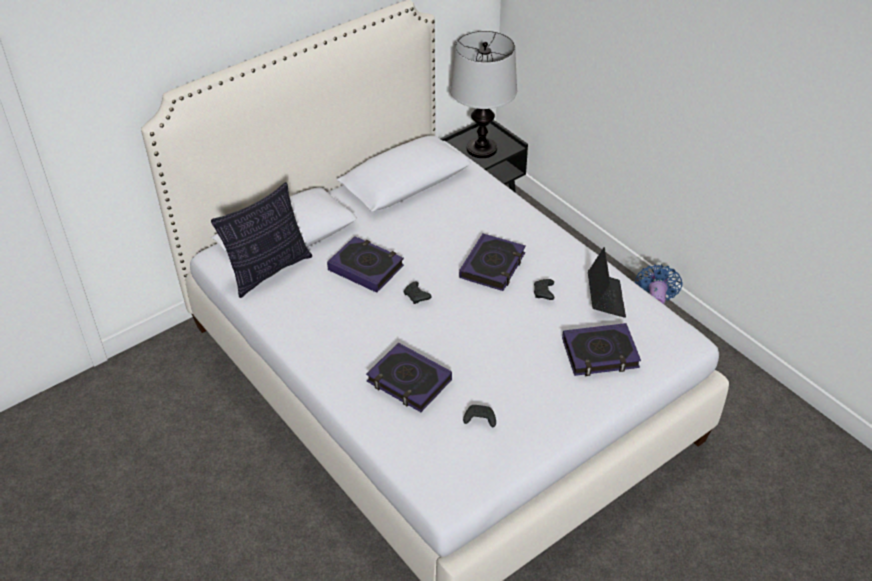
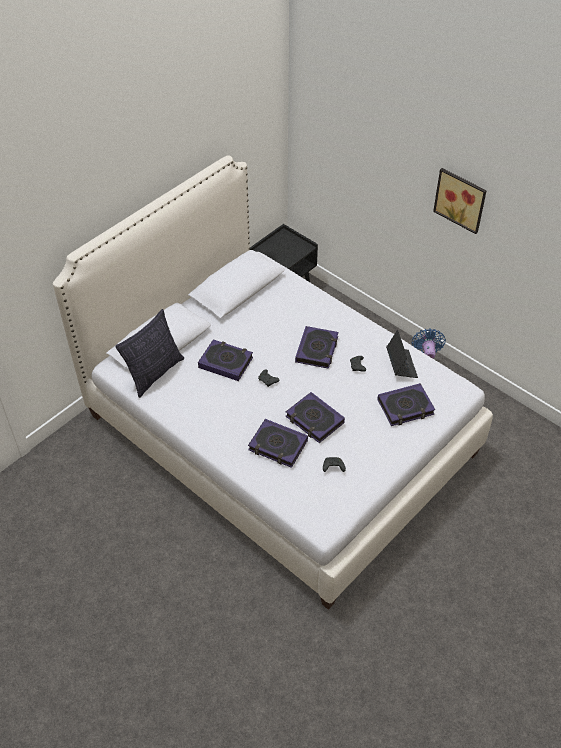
camera: 10 degrees left, 5 degrees up
(468, 354) = (314, 420): none -> book
(481, 149) = (283, 252): table lamp -> none
(713, 77) = (461, 199): none -> picture

